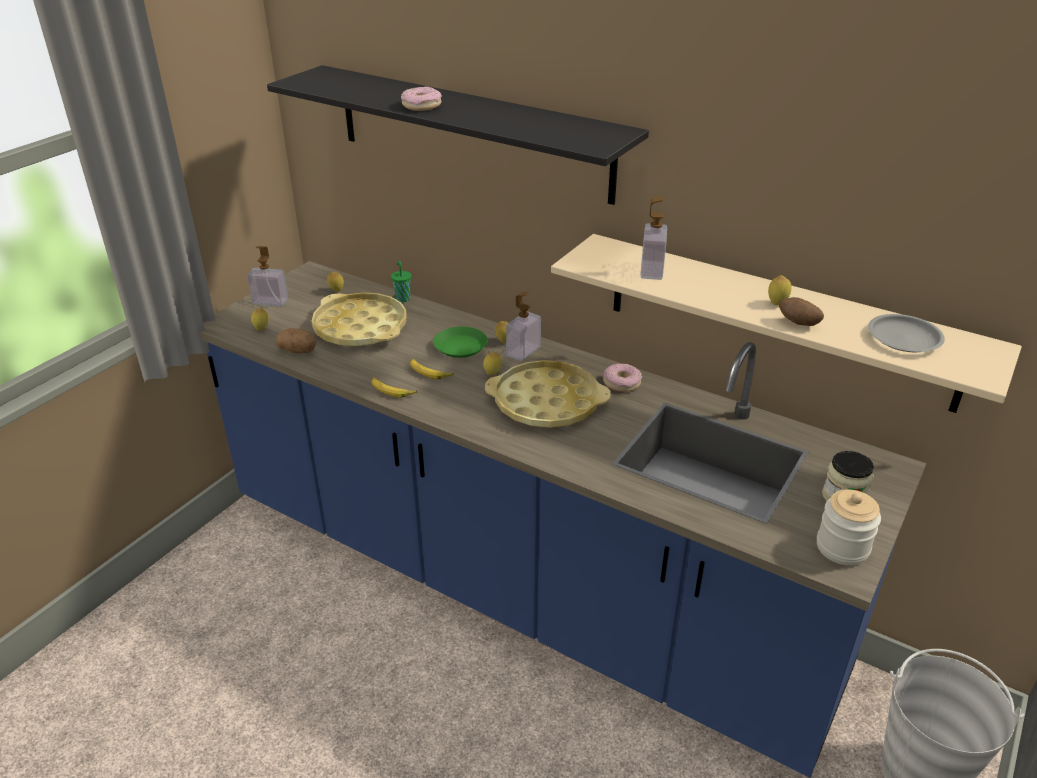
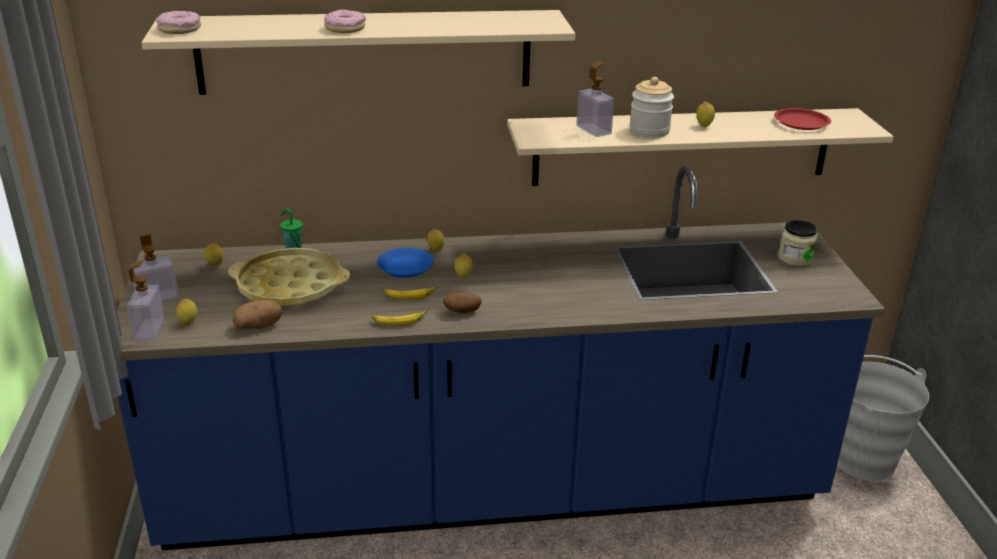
camera: 40 degrees left, 5 degrees down
(461, 346) = (405, 267): green plate -> blue plate
(471, 132) = (365, 52): black shelf -> beige shelf
(523, 351) = (462, 251): soap dispenser -> soap dispenser (149, 329)
(546, 402) = (535, 279): yellow tray -> none
(621, 383) = (567, 245): donut -> donut (179, 29)
(798, 323) = (735, 133): potato -> potato (462, 312)
(842, 547) = (833, 286): jar -> jar (649, 130)
(904, 338) = (802, 123): grey plate -> red plate

